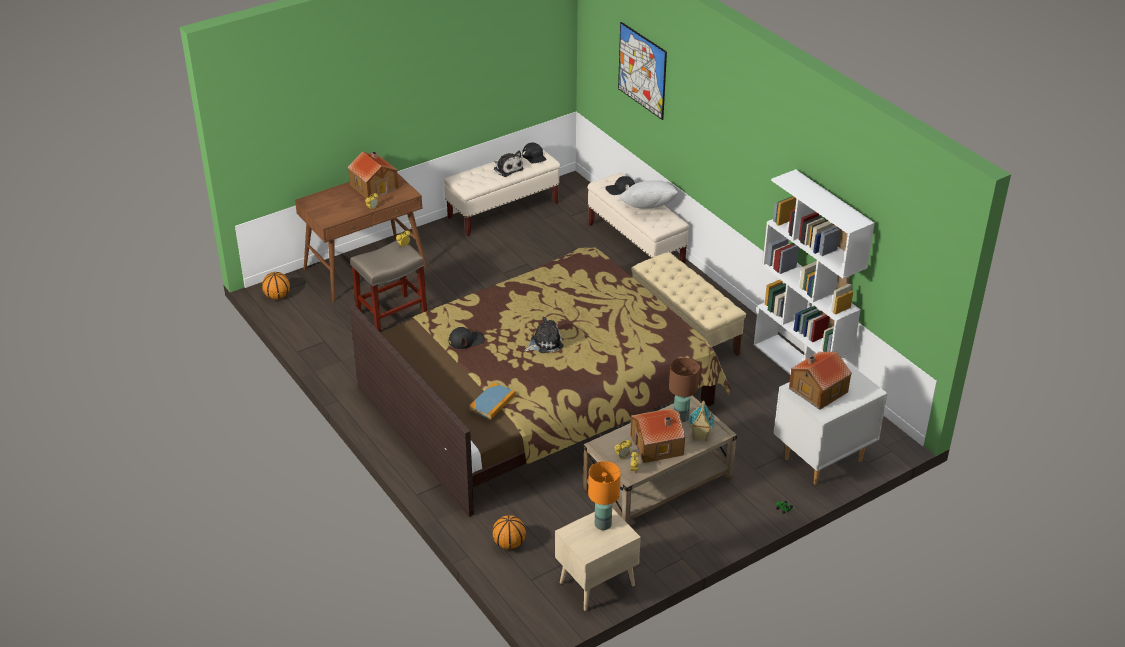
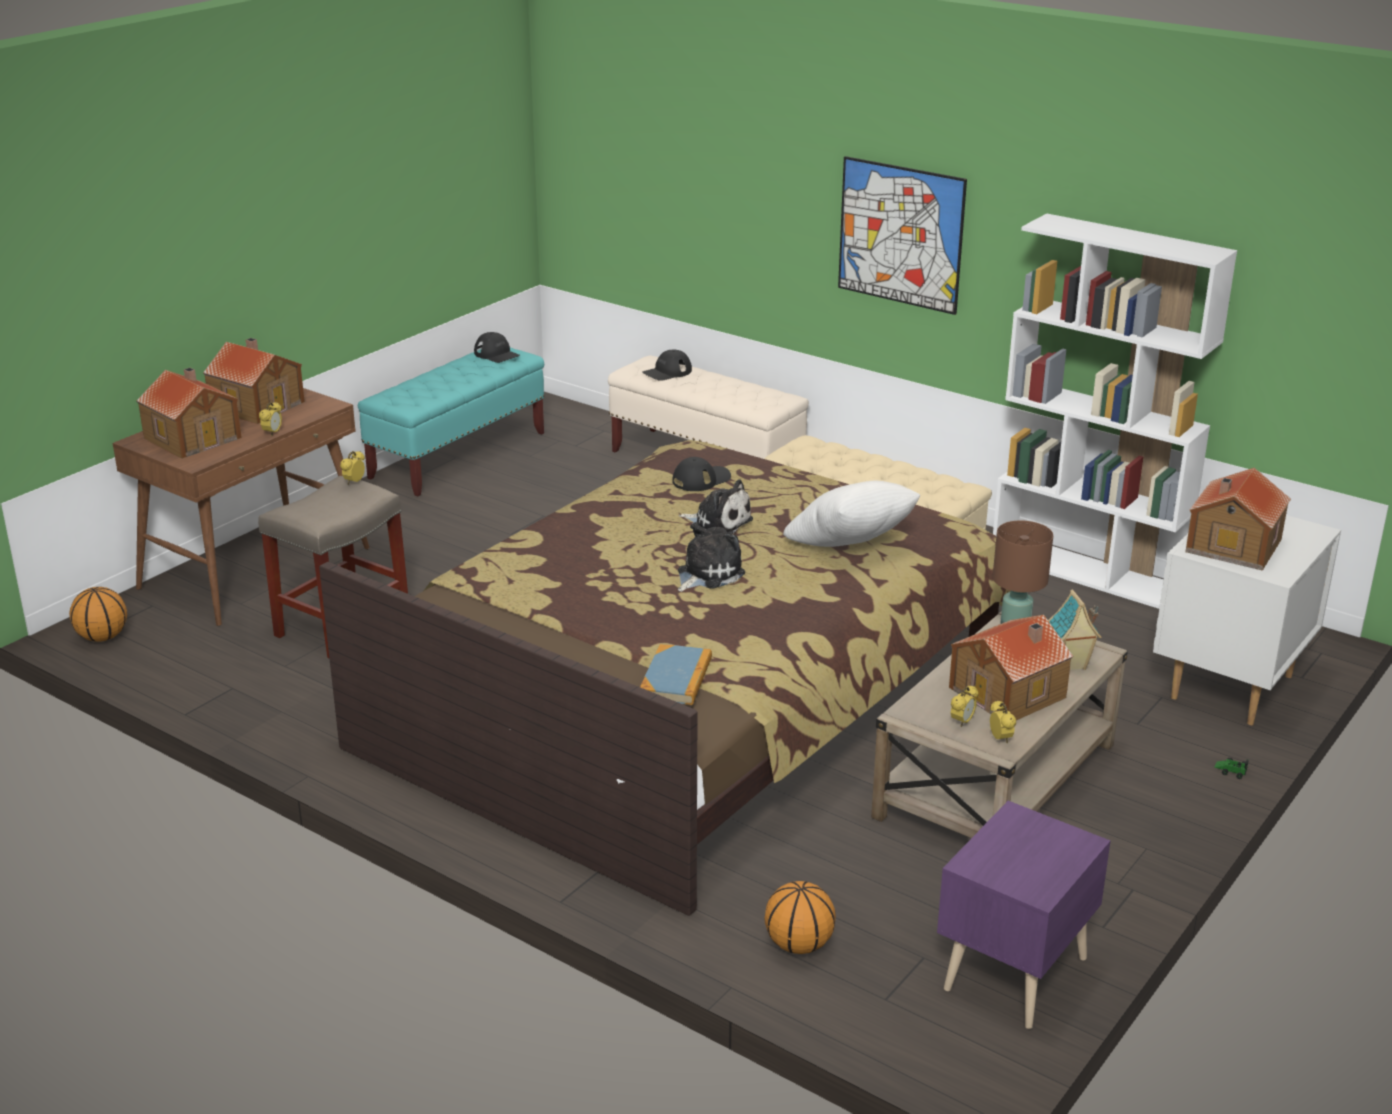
camera: 20 degrees left, 10 degrees down
(334, 204) = (193, 437): none -> toy house
(466, 340) = (559, 595): black cap -> black cap (701, 479)
(503, 211) = (458, 456): beige bench -> turquoise bench
(507, 168) = (461, 374): plush toy -> plush toy (718, 523)
(595, 583) = (1011, 974): beige nightstand -> purple nightstand
(602, 524) = (1023, 835): orange table lamp -> none
(642, 70) = (683, 156): picture -> picture (900, 235)
(648, 209) = (730, 389): white pillow -> white pillow (851, 548)

